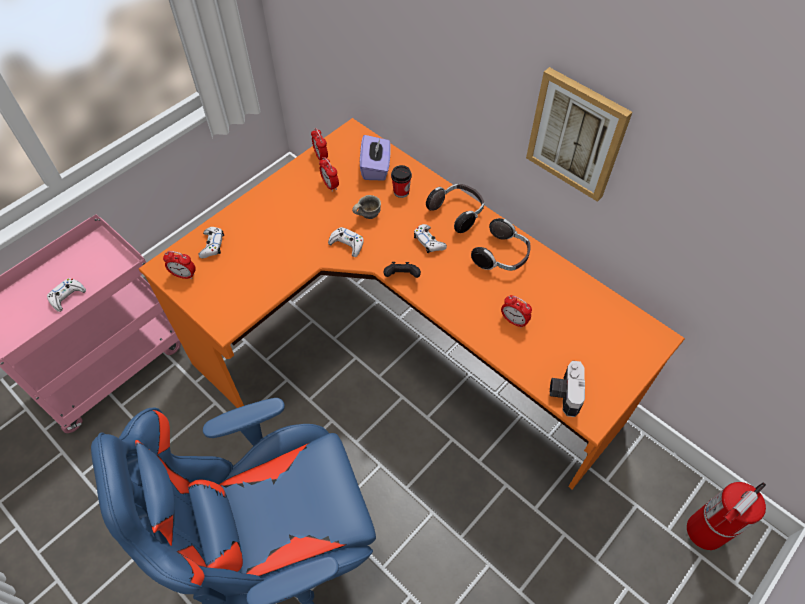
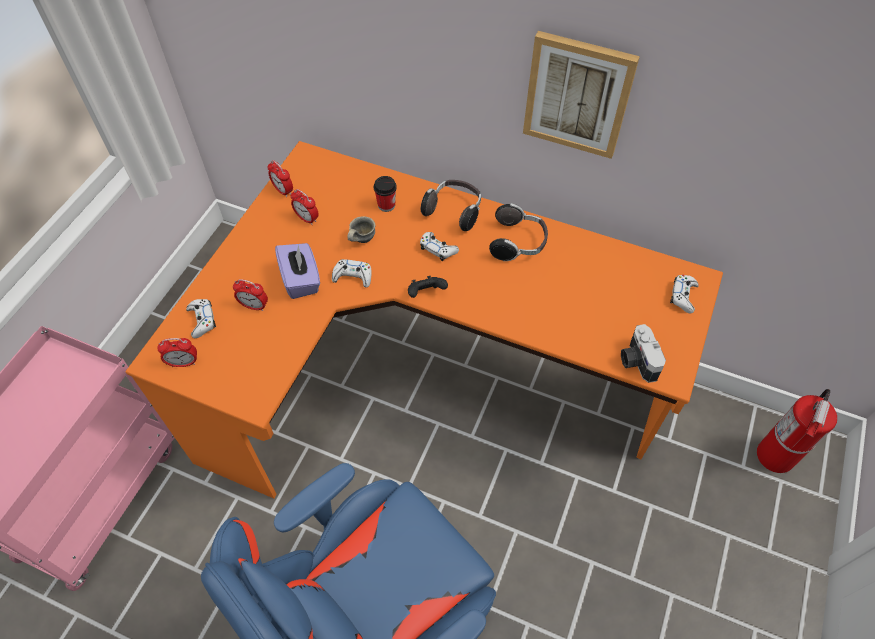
camera: 20 degrees left, 0 degrees up
(67, 296) = (42, 431): white game controller -> white game controller (683, 296)
(376, 168) = (348, 187): purple tissue box -> purple tissue box (301, 280)
(514, 321) = (558, 304): alarm clock -> alarm clock (254, 306)

